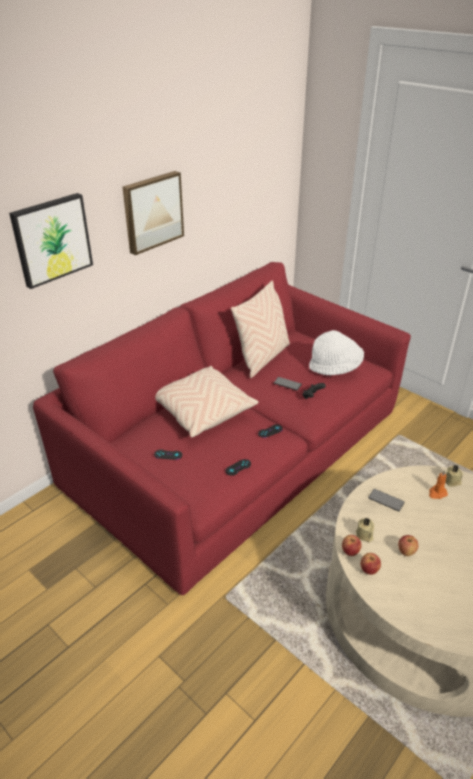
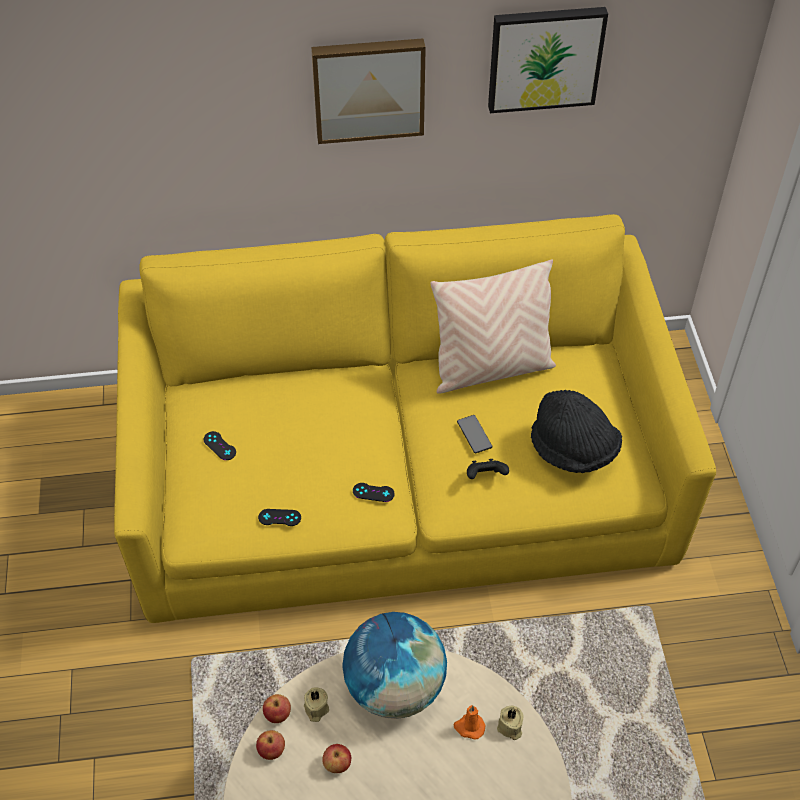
camera: 40 degrees right, 15 degrees up
(51, 239) = (176, 95): picture -> picture (545, 57)
(202, 411) = (322, 406): beige pillow -> none
(236, 448) = (401, 474): red sofa -> yellow sofa
(335, 368) = (573, 450): white hat -> black hat
(386, 500) = (394, 687): phone -> globe

